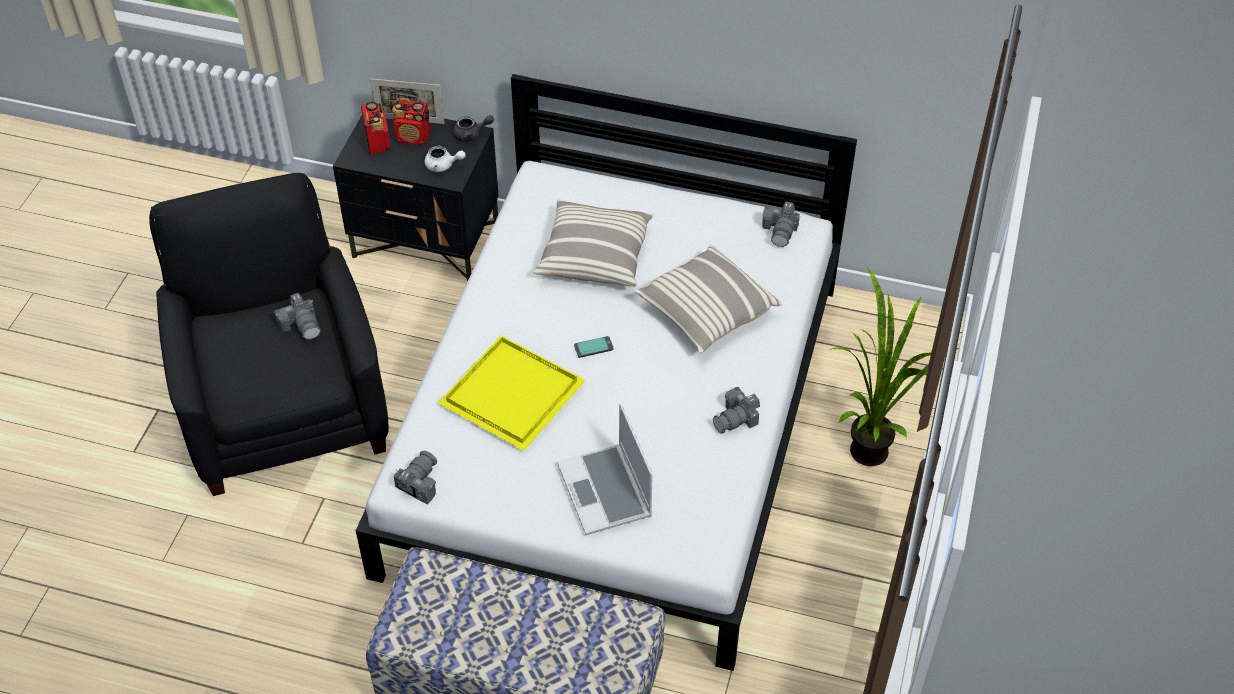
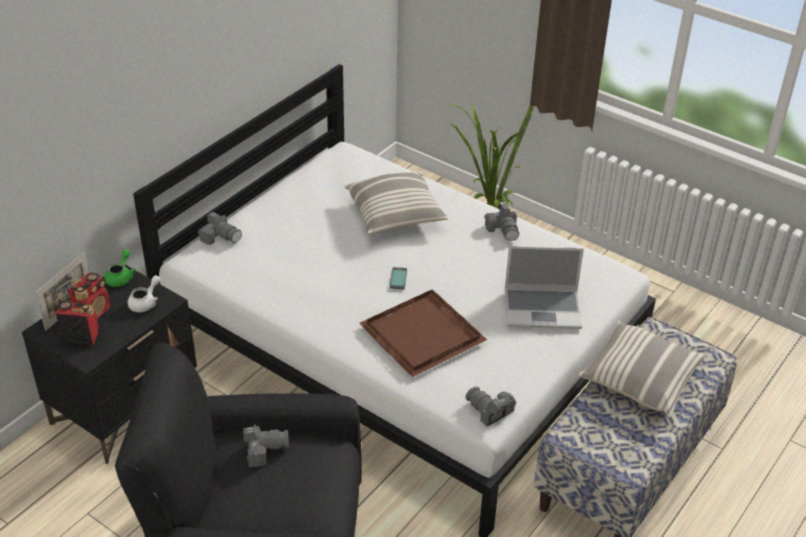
camera: 70 degrees left, 10 degrees down
(471, 134) = (121, 277): grey teapot -> green teapot
(515, 394) = (423, 332): yellow tray -> brown tray
(594, 256) = (301, 254): pillow -> pillow (639, 380)
(780, 231) = (339, 161): camera -> camera (220, 236)

